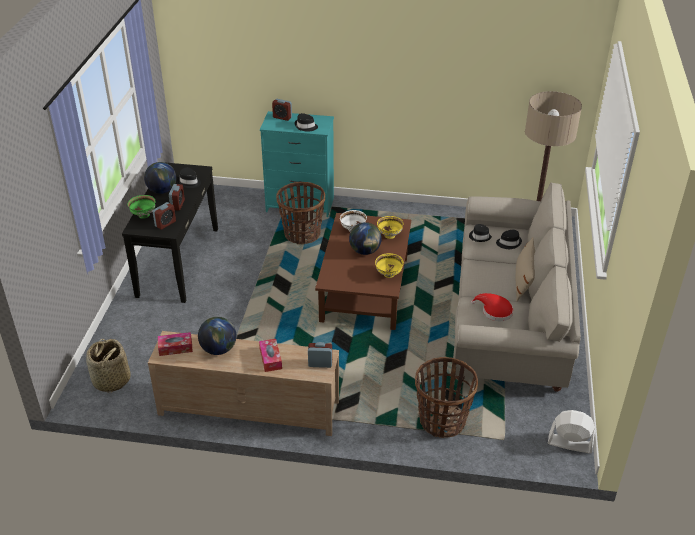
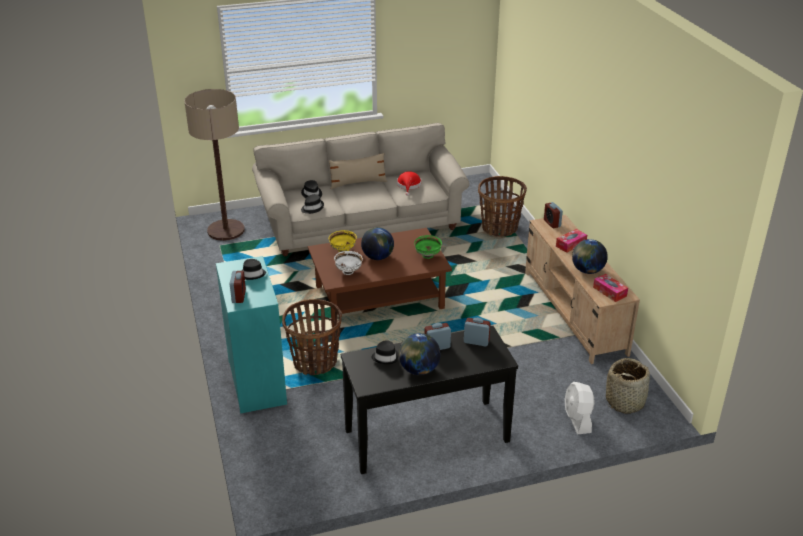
camera: 115 degrees left, 5 degrees down
(143, 215) = (475, 363): green bowl -> green bowl (428, 256)
(389, 274) = (402, 238): yellow bowl -> none
(569, 443) = (473, 182): white fan -> white fan (577, 419)

